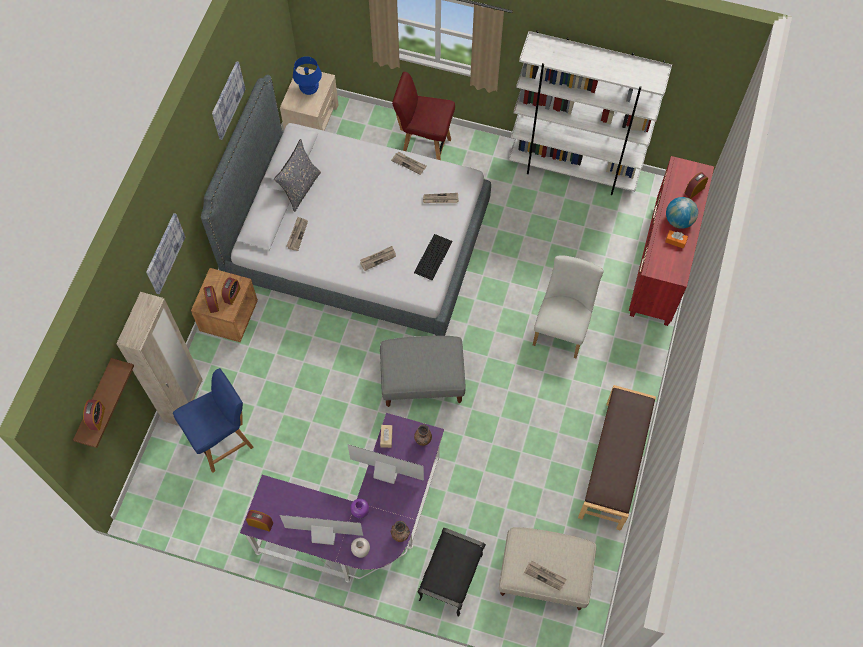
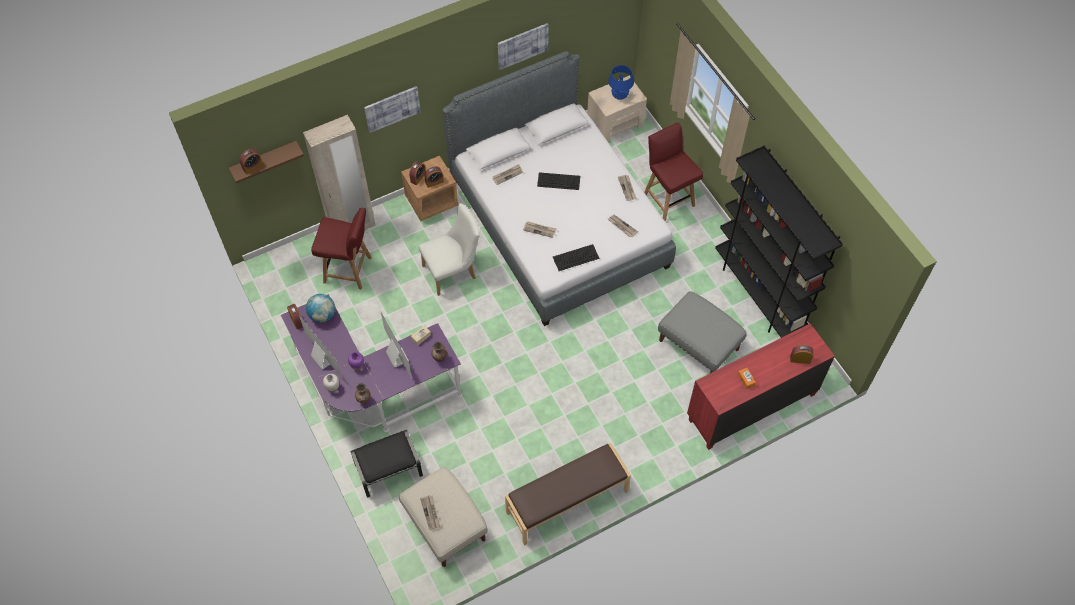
camera: 45 degrees right, 5 degrees down
(223, 441) = (349, 270): blue chair -> red chair
(300, 188) = (540, 149): grey pillow -> none
(347, 203) = (559, 181): none -> keyboard
(422, 380) = (504, 339): grey ottoman -> grey ottoman (698, 344)
(562, 327) = (633, 386): white chair -> white chair (453, 271)
(573, 170) = (759, 294): white bookcase -> black bookcase
(678, 220) = (764, 369): globe -> globe (322, 315)

